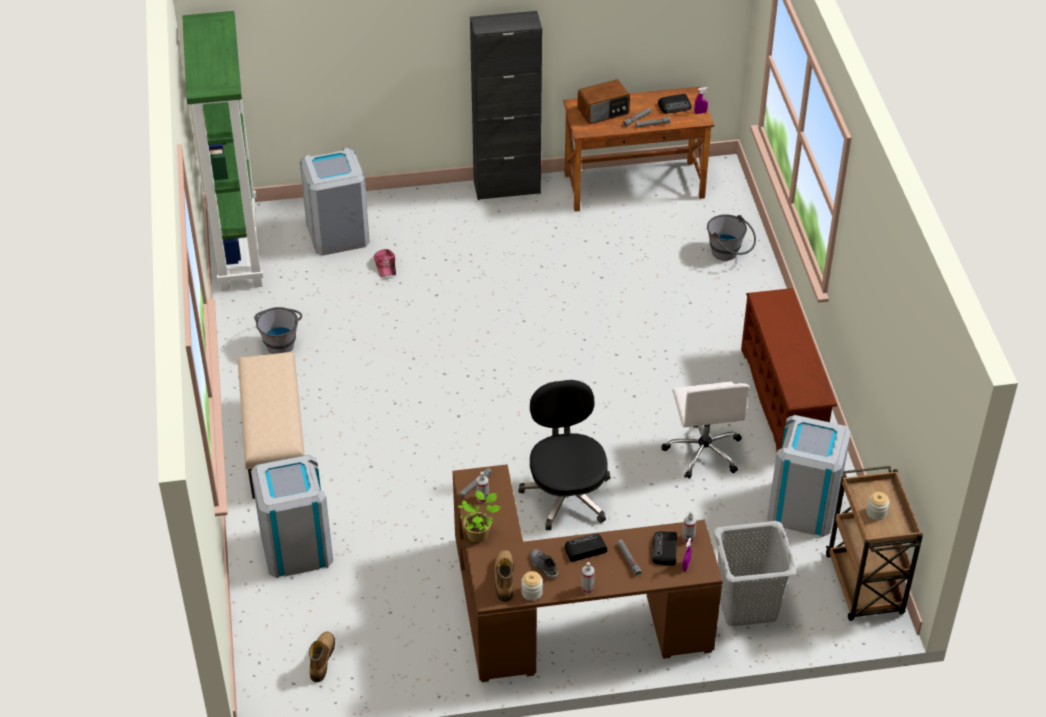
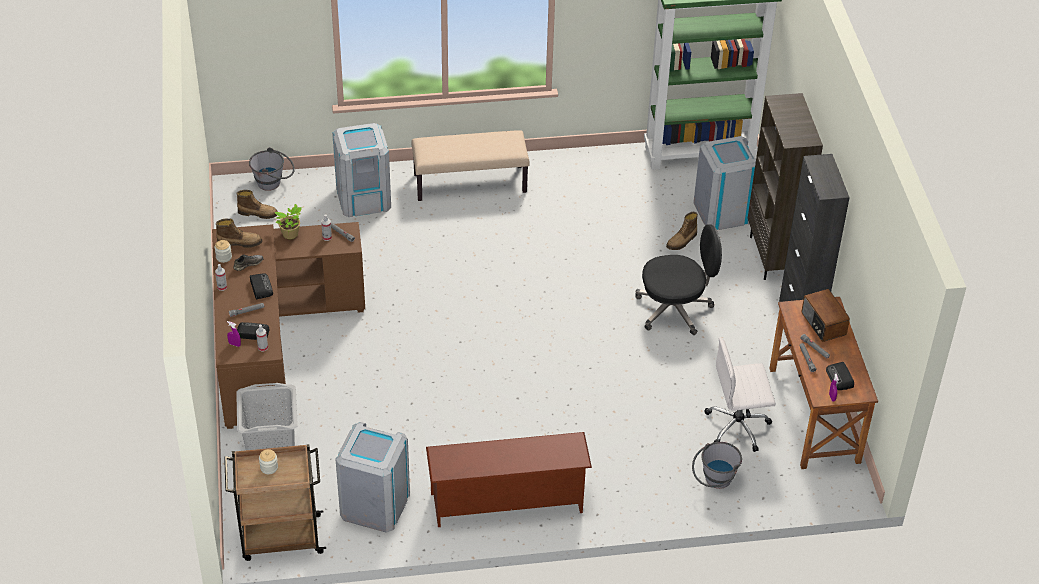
camera: 90 degrees right, 0 degrees up
(280, 341) = (585, 182): grey bucket -> grey bucket (274, 183)
(385, 266) = (682, 241): cap -> boot
(411, 201) = (772, 257): none -> brown bookcase
(566, 494) = (404, 349): black office chair -> black office chair (675, 309)
(704, 451) = (447, 441): white office chair -> white office chair (738, 426)

